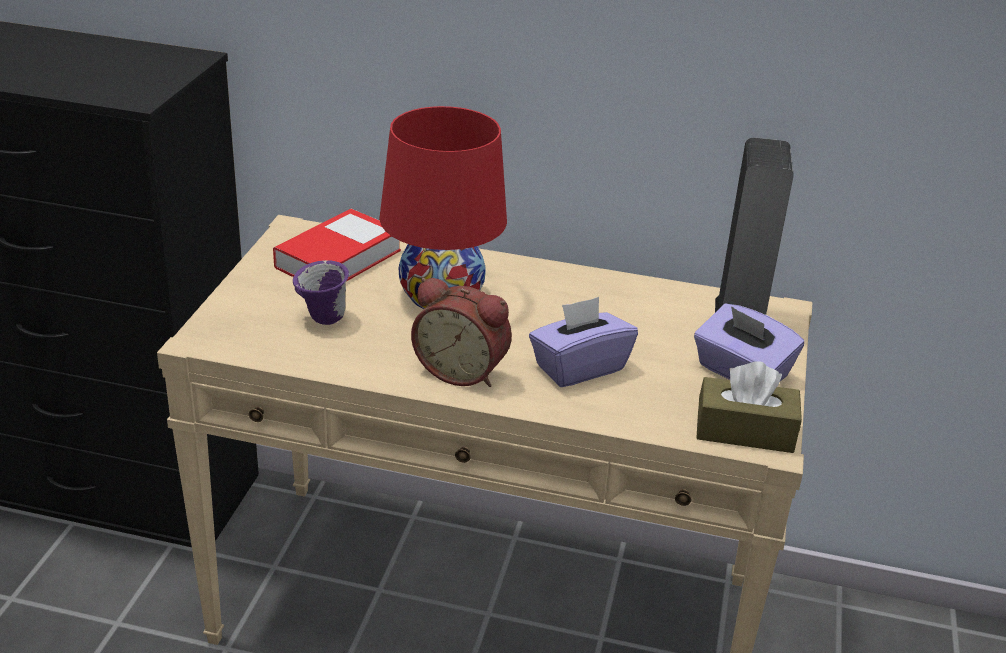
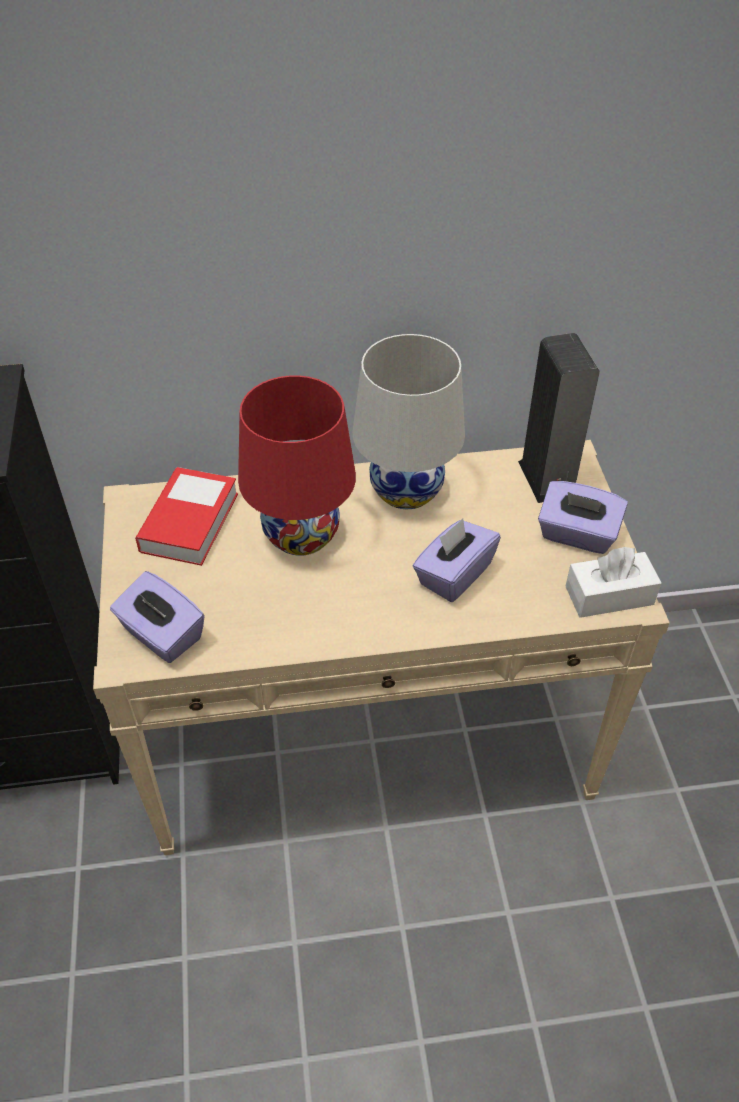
camera: 20 degrees left, 15 degrees up
(249, 332) = (161, 635): none -> purple tissue box
(322, 320) = (217, 599): purple mug -> none
(462, 370) = (364, 612): alarm clock -> none
(576, 290) = (406, 489): none -> white table lamp
(745, 431) = (609, 595): brown tissue box -> white tissue box

